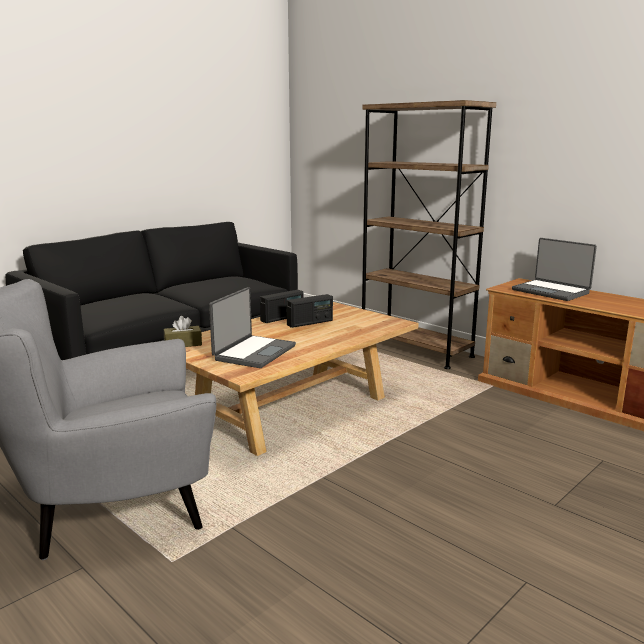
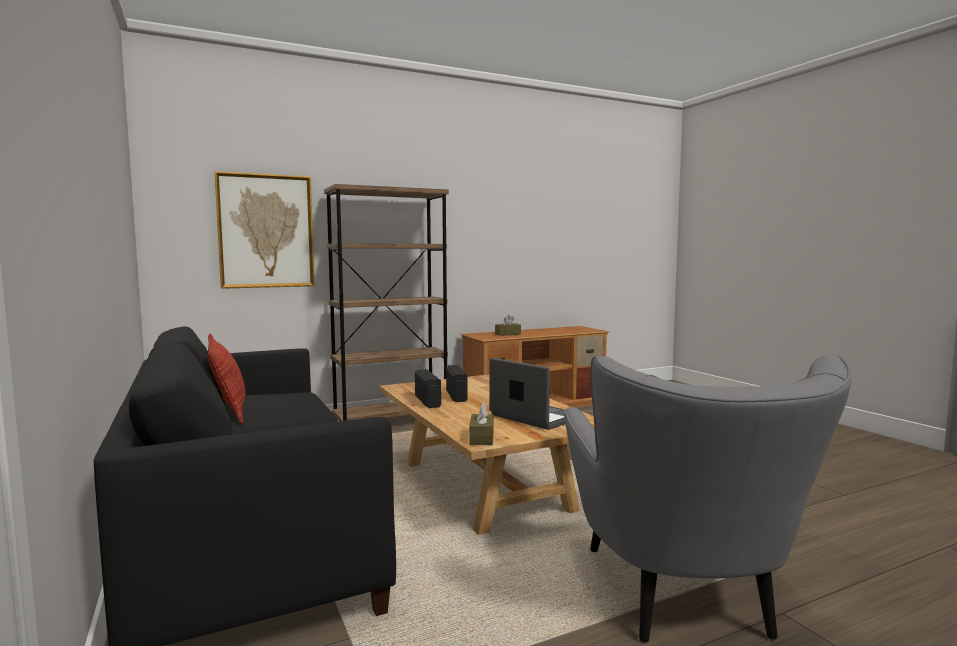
camera: 70 degrees left, 10 degrees down
(206, 280) = (228, 408): none -> pillow
(356, 148) = (266, 231): none -> picture
(551, 291) = (507, 334): laptop -> brown tissue box

